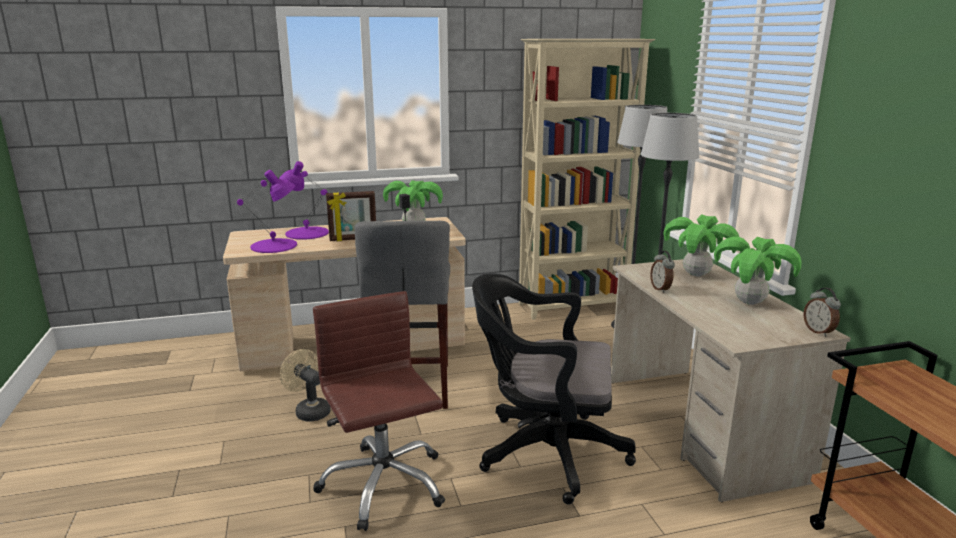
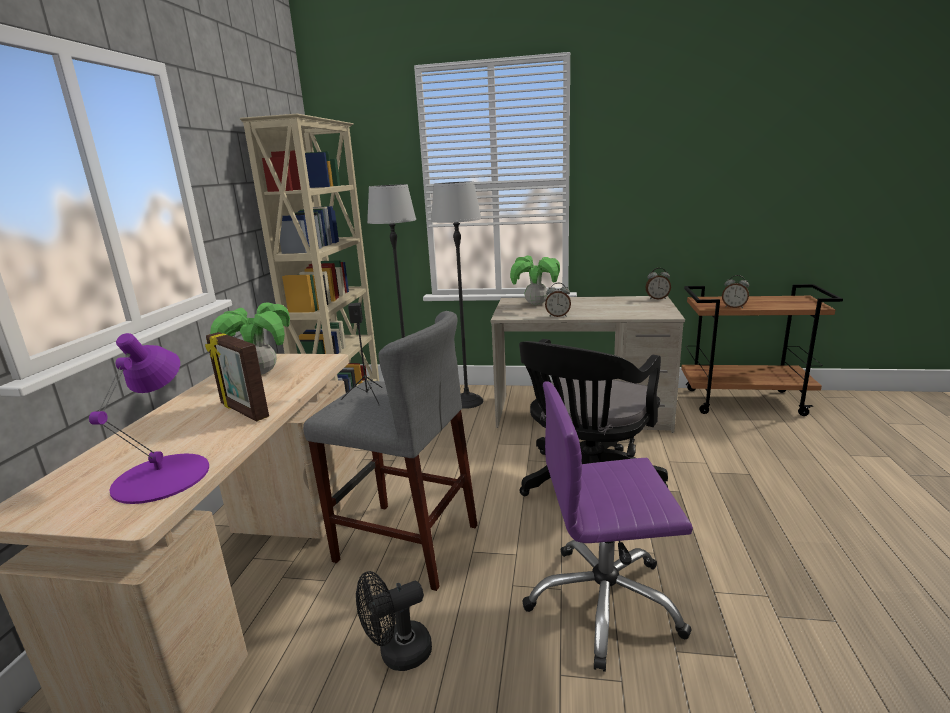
camera: 65 degrees left, 0 degrees up
(306, 233) = (142, 444): purple table lamp -> none
(309, 411) = (397, 654): beige fan -> black fan
(353, 239) = (243, 411): picture frame -> picture frame turned 120 degrees clockwise
(383, 484) = (604, 603): brown office chair -> purple office chair
(749, 302) = (600, 302): potted plant -> none
(889, 394) = (734, 307): none -> alarm clock

